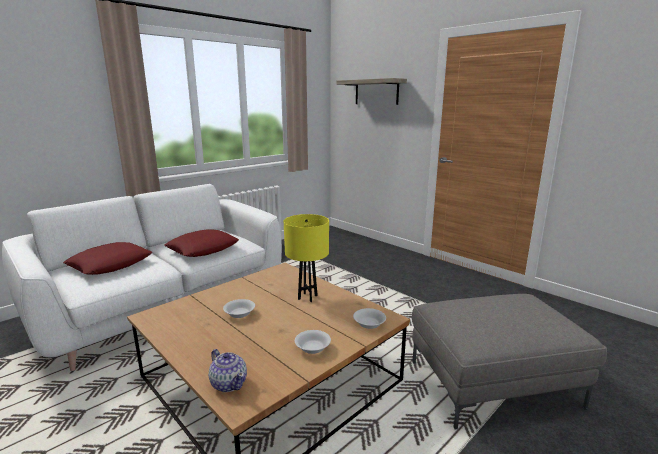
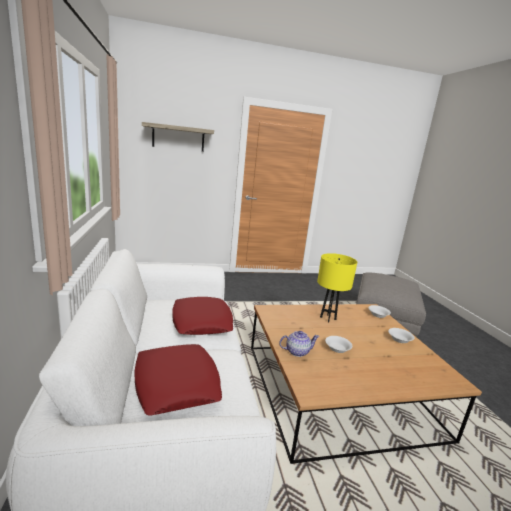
camera: 60 degrees left, 0 degrees up
(229, 383) = (434, 379): teapot -> teapot (297, 351)

